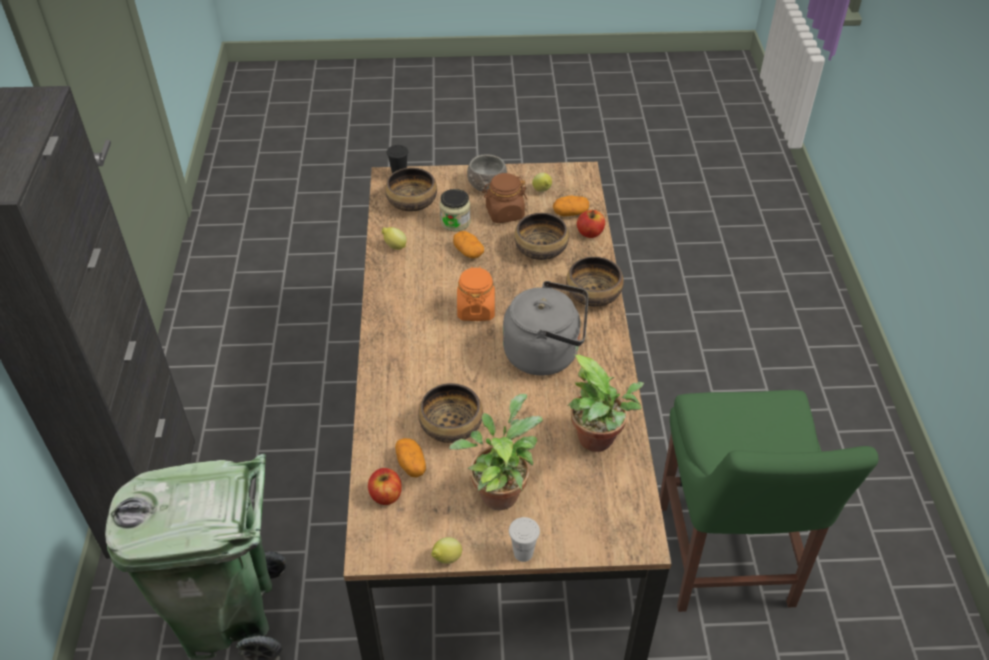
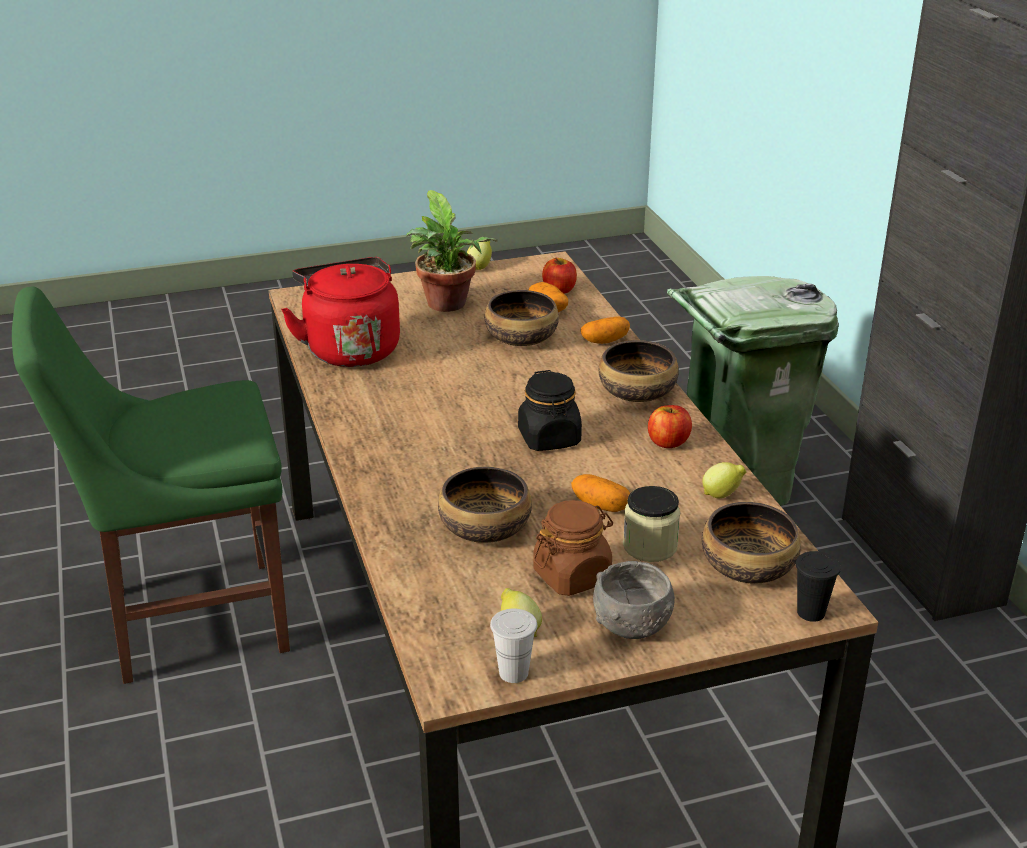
camera: 165 degrees right, 15 degrees down
(476, 309) = (549, 438): orange jar -> black jar
(523, 553) = (410, 277): white cup -> white cup (513, 673)
(546, 353) = (433, 409): grey kettle -> none
(570, 213) = (452, 596): potato -> potato (605, 341)
(590, 233) = (407, 567): apple -> apple (668, 442)
(592, 294) = (384, 480): bowl -> bowl (638, 392)
(599, 441) = (350, 348): potted plant -> red kettle
(725, 561) = (187, 621): green chair -> green chair turned 90 degrees counterclockwise

